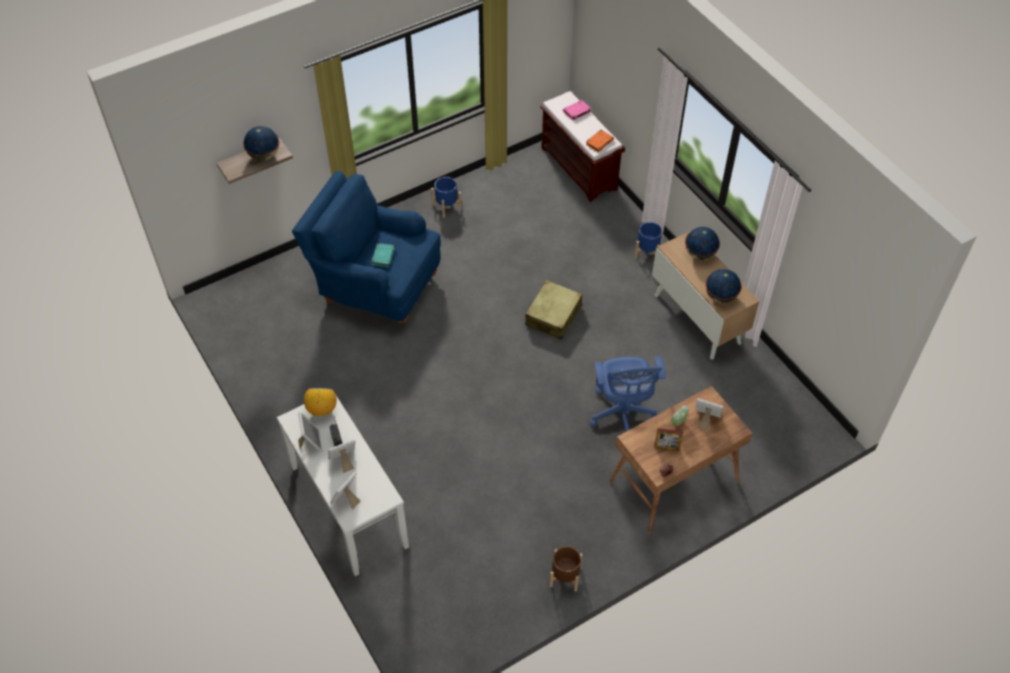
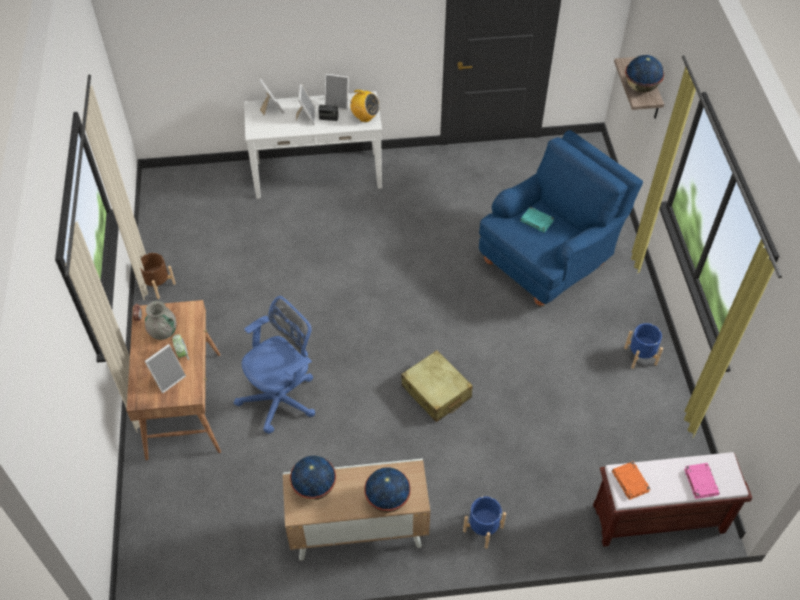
camera: 115 degrees right, 0 degrees up
(622, 414) = (282, 398): blue office chair -> blue office chair turned 120 degrees clockwise
(666, 448) = (163, 331): picture frame -> grey vase

